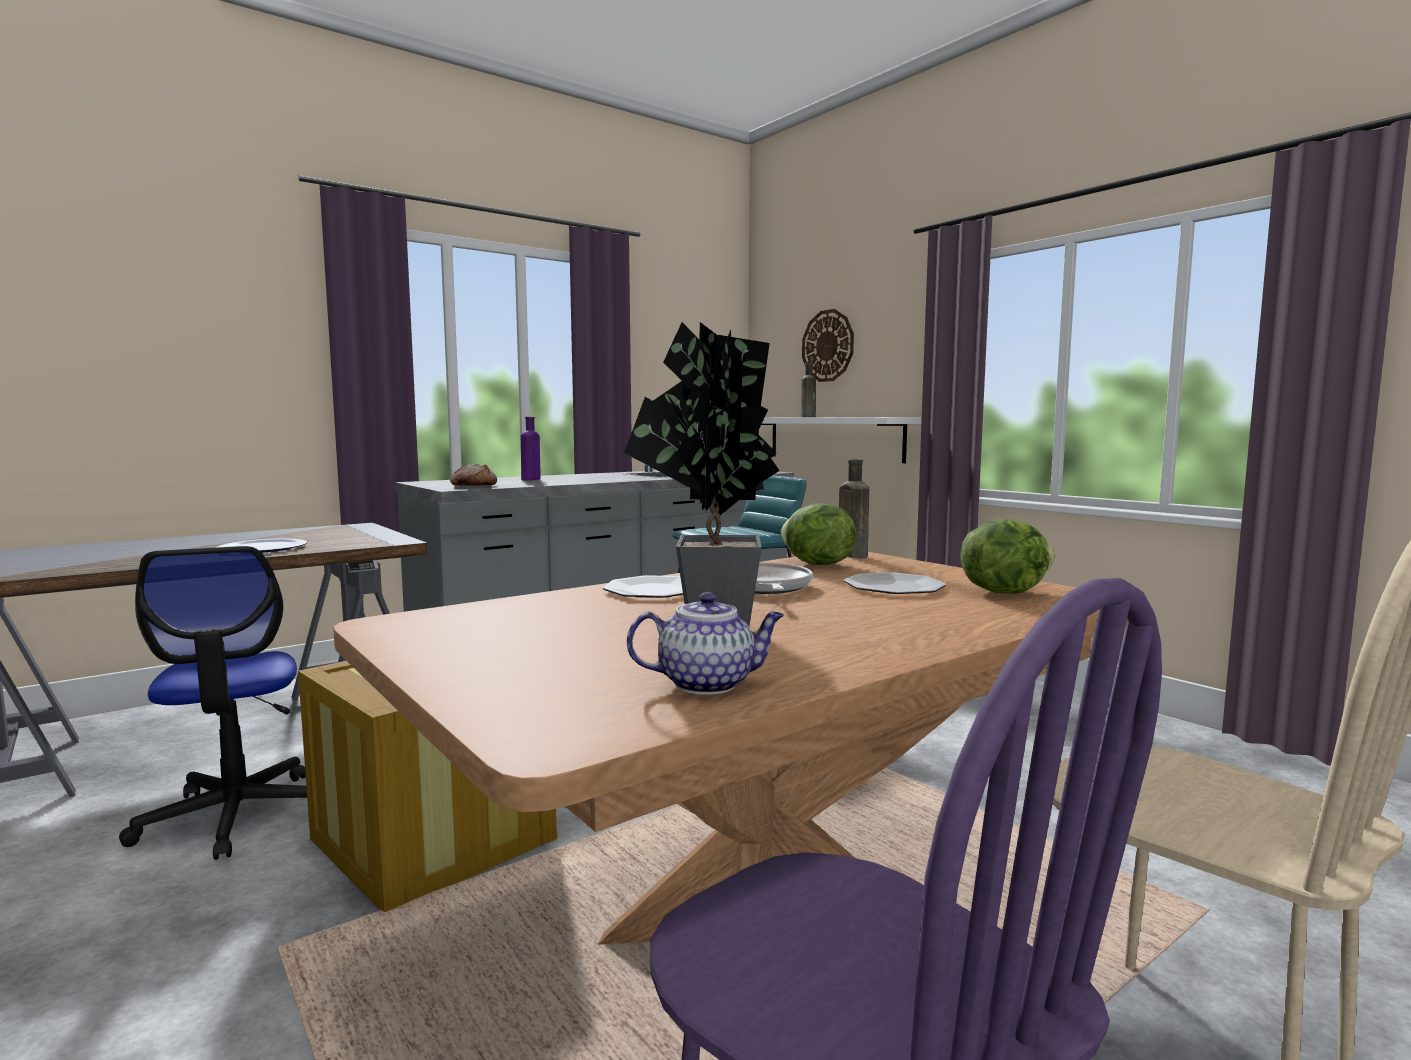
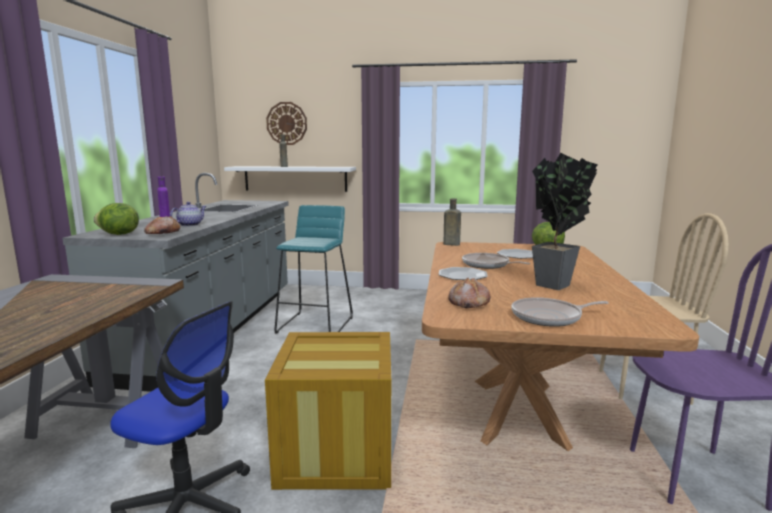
camera: 45 degrees left, 5 degrees up
(263, 548) = (69, 310): plate -> none
(483, 662) = (549, 317): none -> frying pan
(490, 617) = (468, 302): none -> bread
(708, 683) = (619, 301): teapot -> teapot (190, 225)
(816, 565) = (459, 251): lettuce -> lettuce (118, 234)

